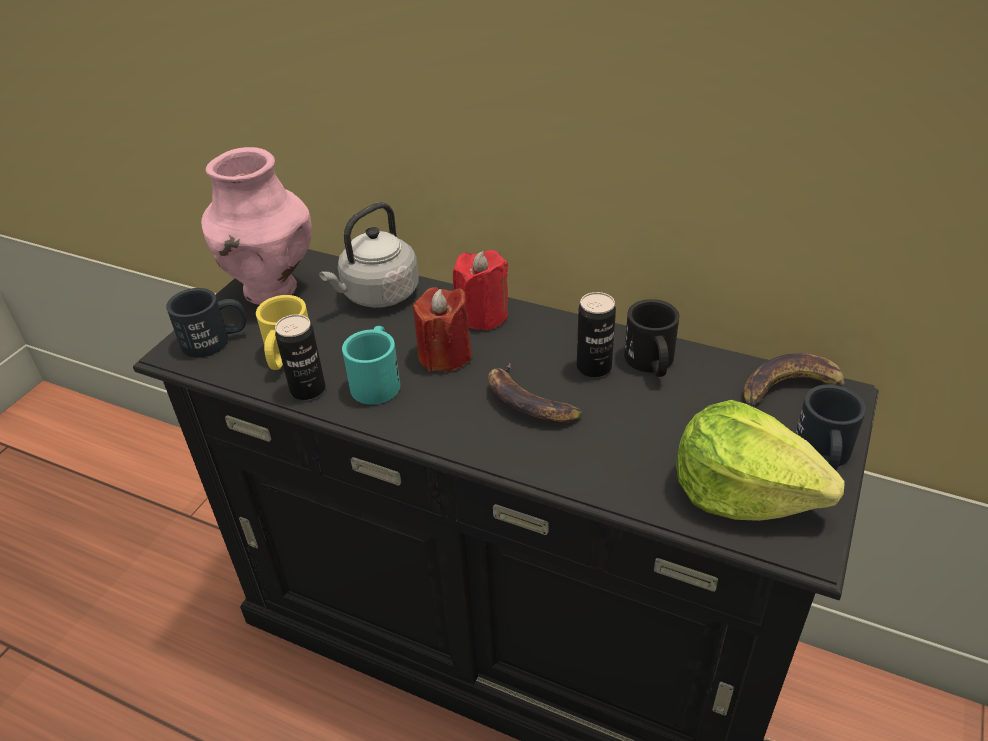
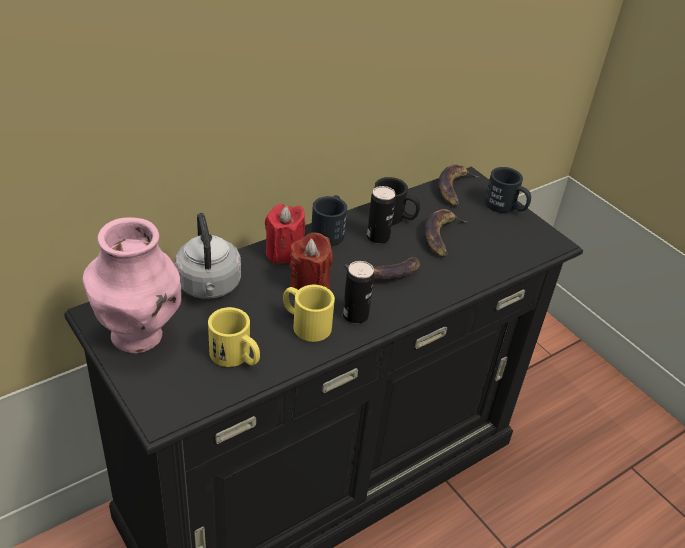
camera: 65 degrees left, 0 degrees up
(216, 340) = (172, 387): black mug -> black mug (329, 231)
(308, 389) = (284, 359): can -> can (355, 315)
(378, 379) = (305, 323): turquoise mug -> yellow mug
(665, 419) = (441, 236): none -> banana
(743, 492) = (510, 240): lettuce -> none

